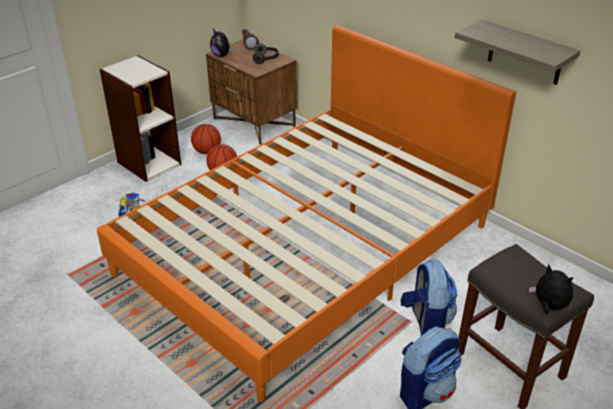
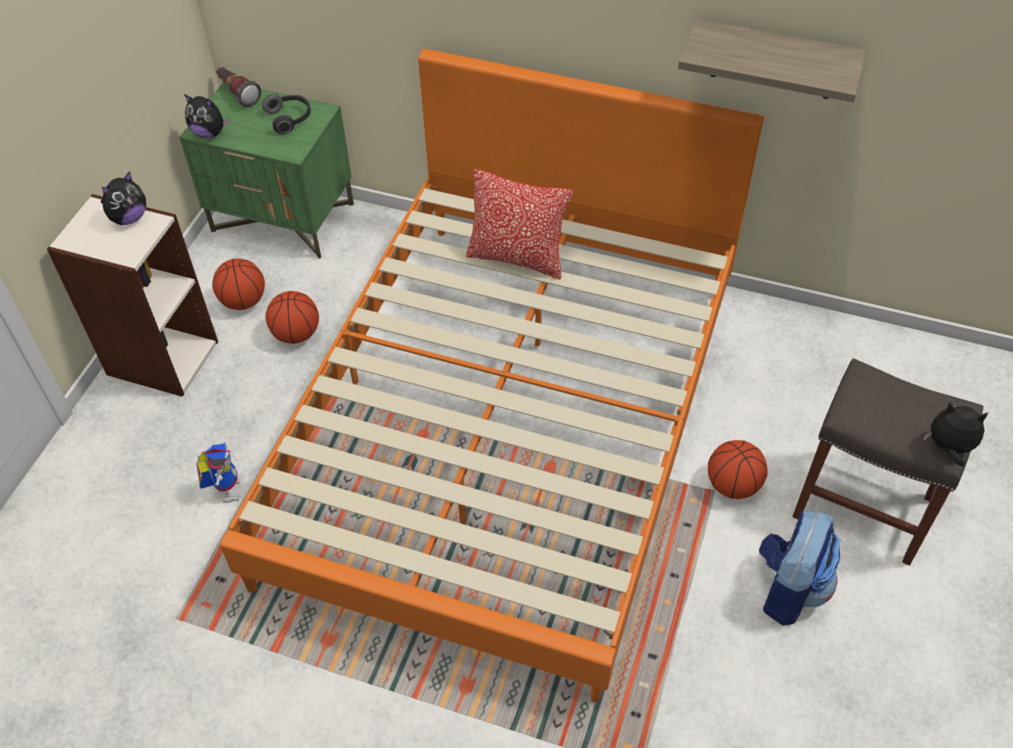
camera: 25 degrees left, 15 degrees up
(146, 67) = (129, 218): none -> plush toy
(254, 123) = (284, 218): brown nightstand -> green nightstand
(353, 156) = (517, 258): none -> pillow
(426, 323) = (733, 485): backpack -> basketball

